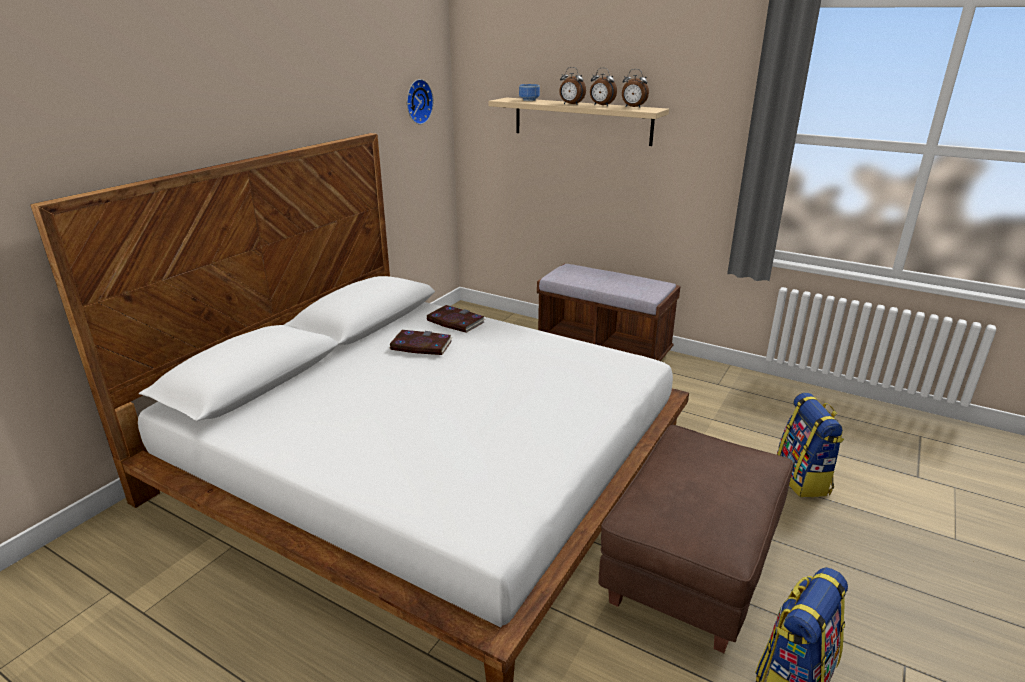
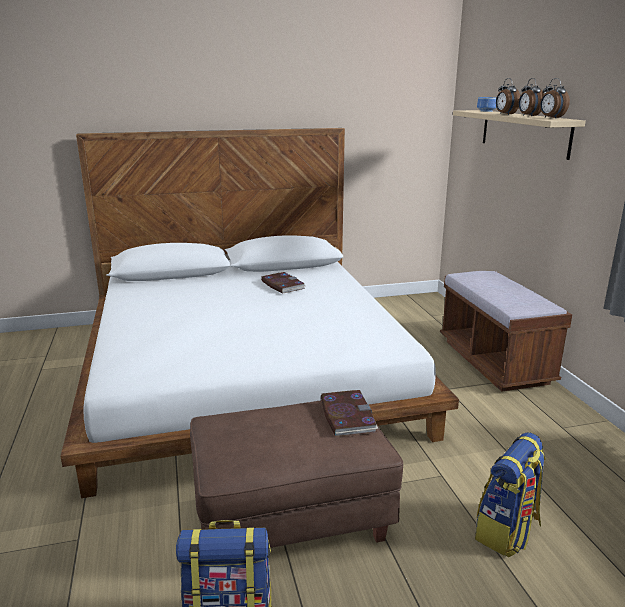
camera: 45 degrees right, 5 degrees down
(417, 101) = (406, 109): wall clock -> none
(455, 321) = (331, 280): book -> book (347, 416)

